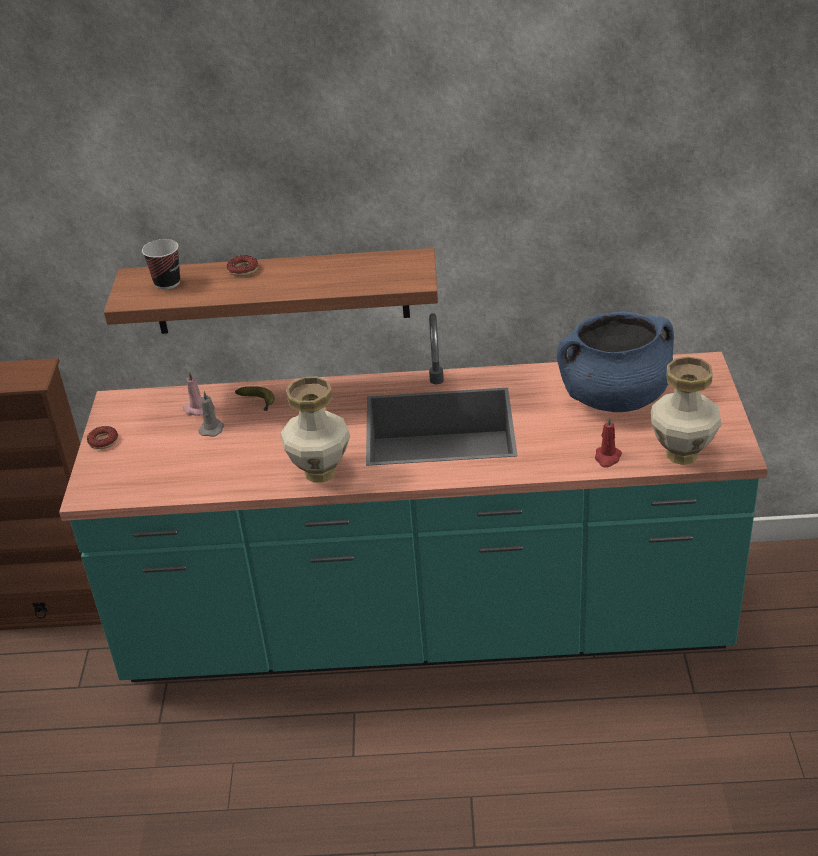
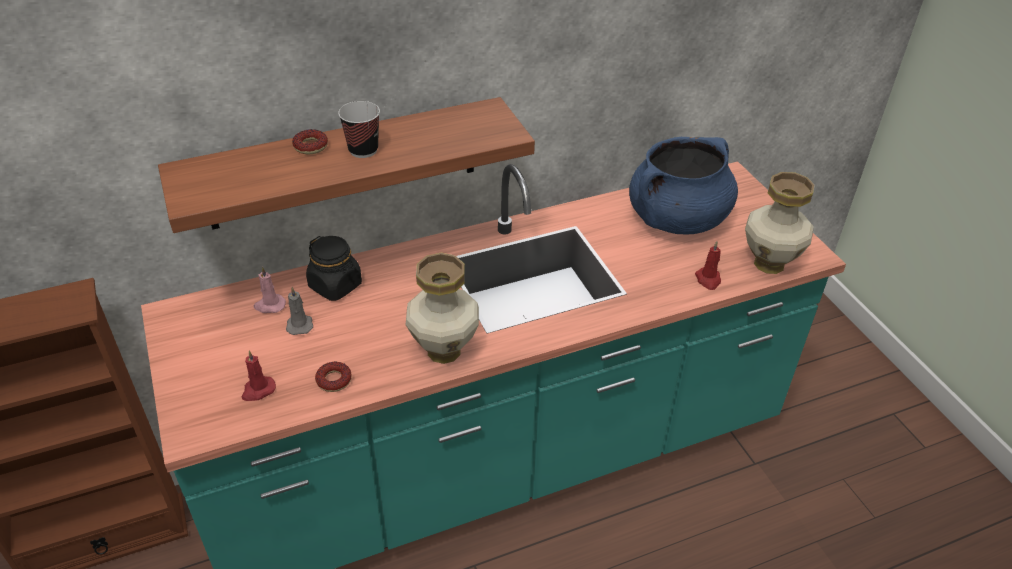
camera: 25 degrees left, 5 degrees up
(103, 441) = (178, 363): donut -> donut (334, 380)
(153, 473) = (258, 390): none -> red candle
(167, 283) = (229, 173): cup -> cup (363, 150)
(258, 403) = (336, 285): banana -> black jar

